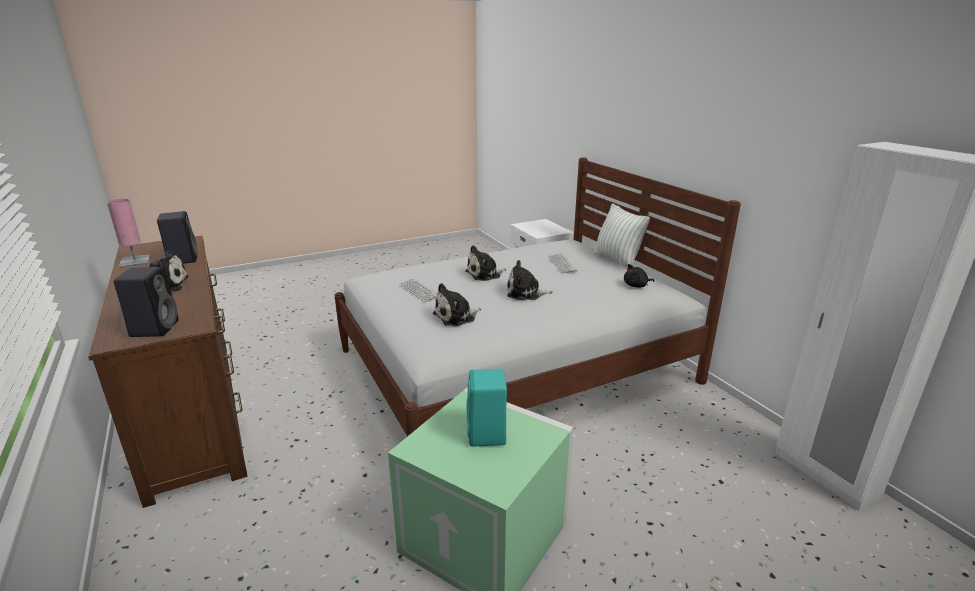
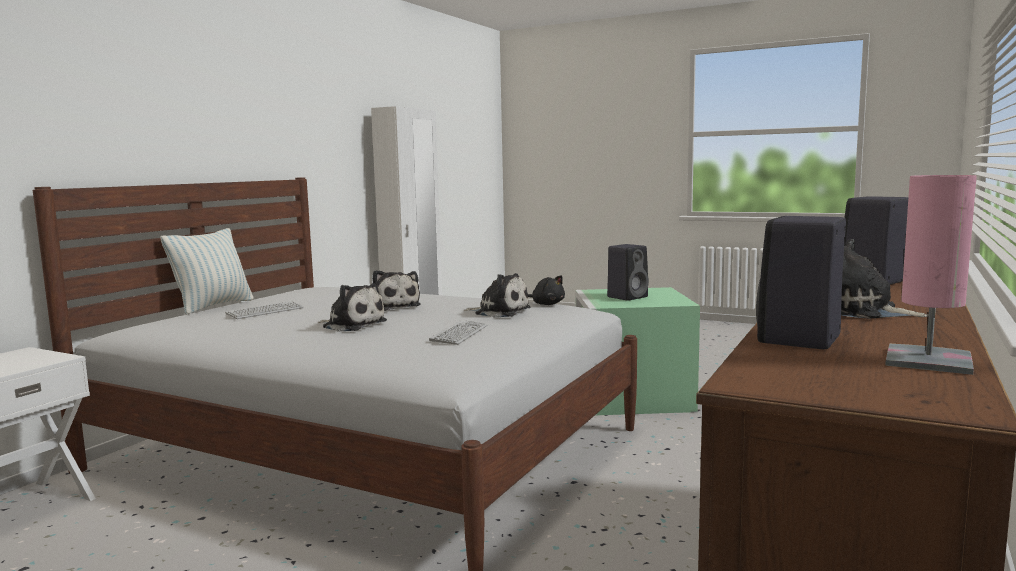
camera: 125 degrees left, 15 degrees down
(487, 435) = (628, 297): turquoise speaker -> black speaker
(636, 286) = (308, 292): black plush toy -> black plush toy (547, 304)

